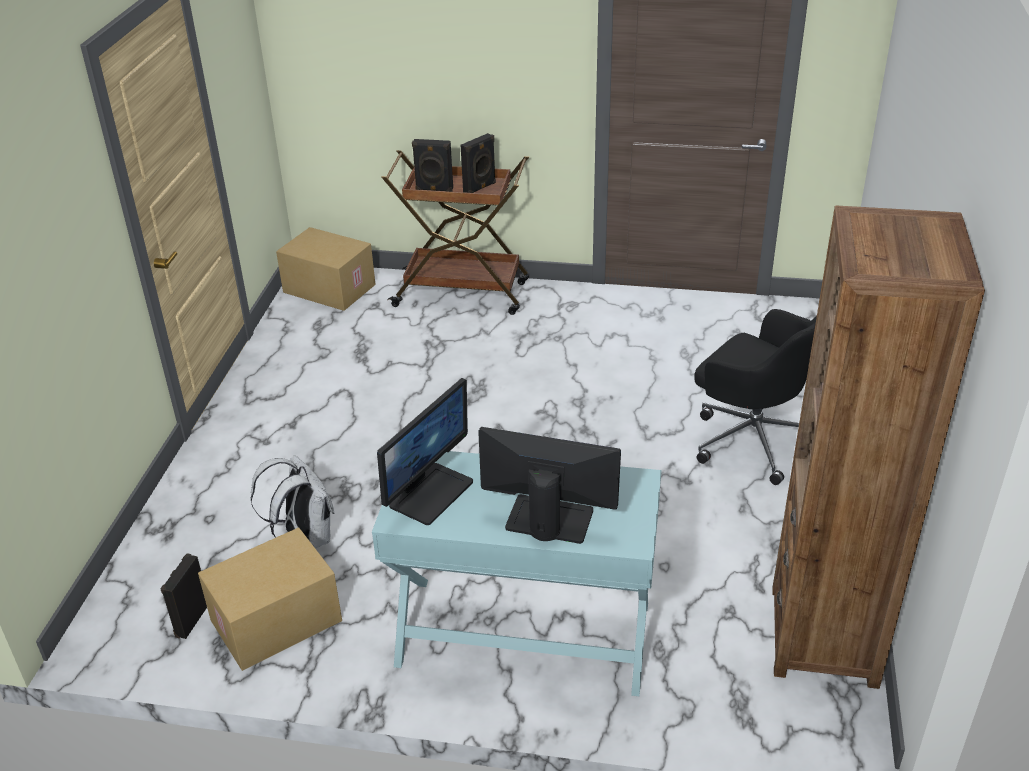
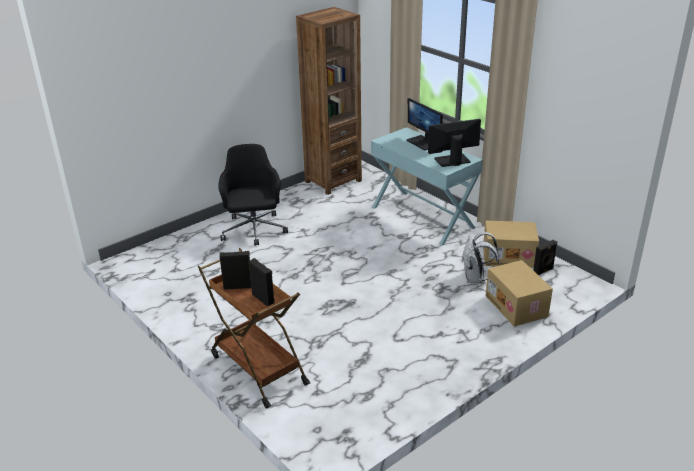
camera: 140 degrees left, 5 degrees down
(328, 289) = (331, 427): cardboard box -> cardboard box (517, 306)

